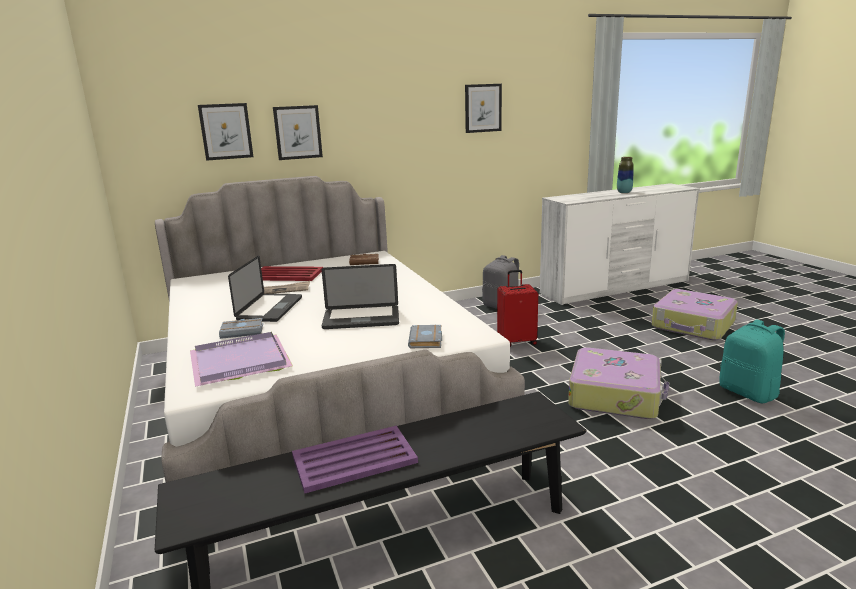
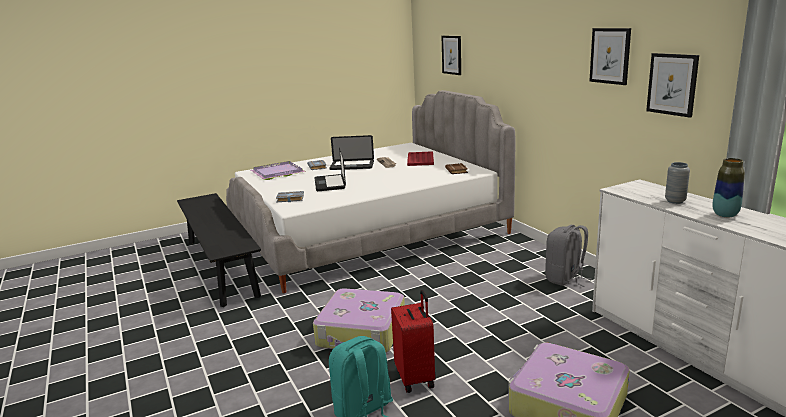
camera: 85 degrees right, 0 degrees up
(298, 132) = (481, 61): picture -> picture (672, 84)
(353, 459) = (213, 216): purple tray -> none
(517, 341) = (470, 289): red suitcase -> red suitcase (416, 378)
(597, 196) = (675, 201): none -> grey vase

